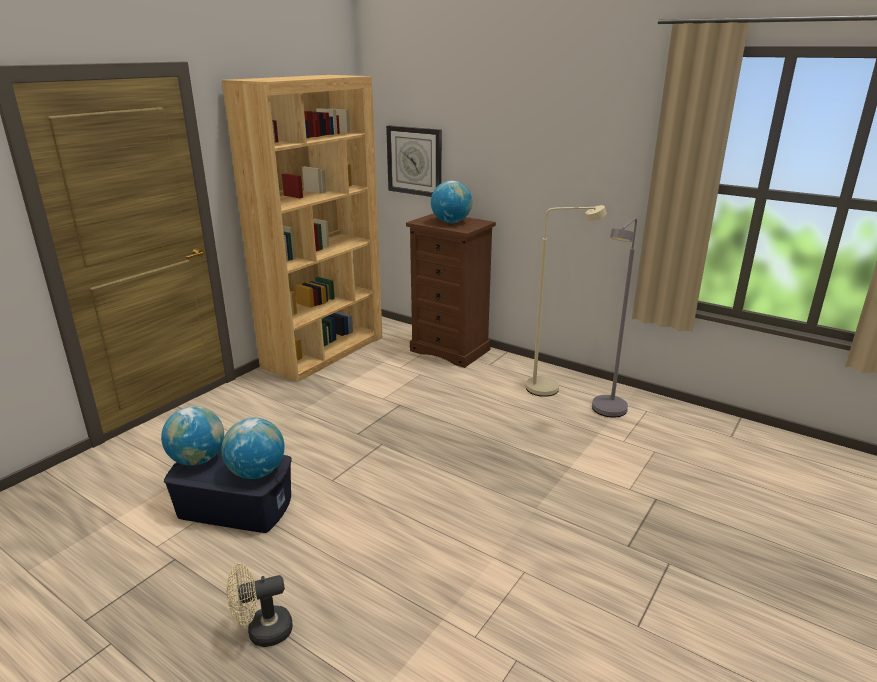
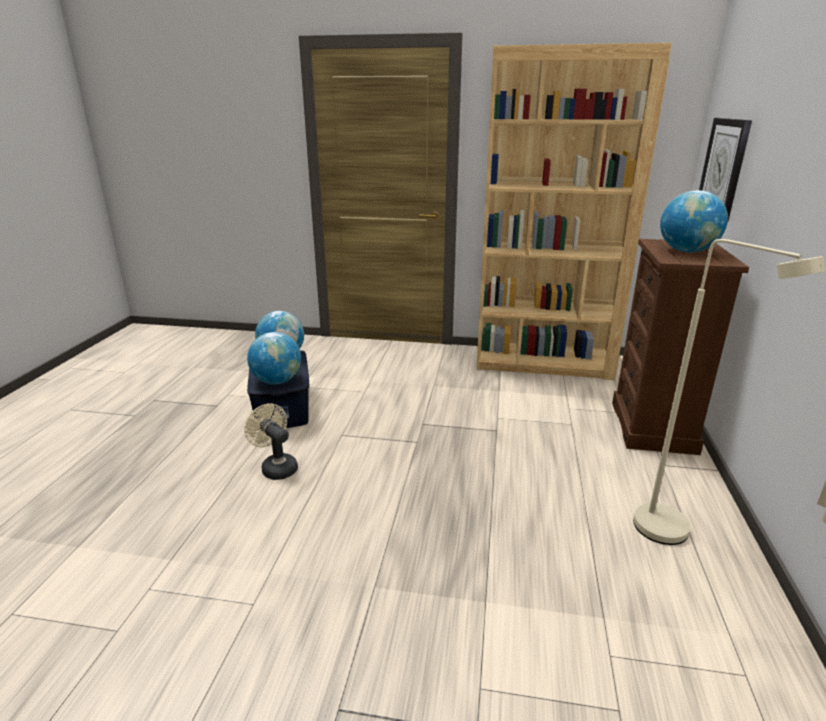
camera: 65 degrees right, 0 degrees up
(262, 632) = (147, 466): beige fan -> beige fan (276, 467)
(606, 413) = (674, 616): grey floor lamp -> none

